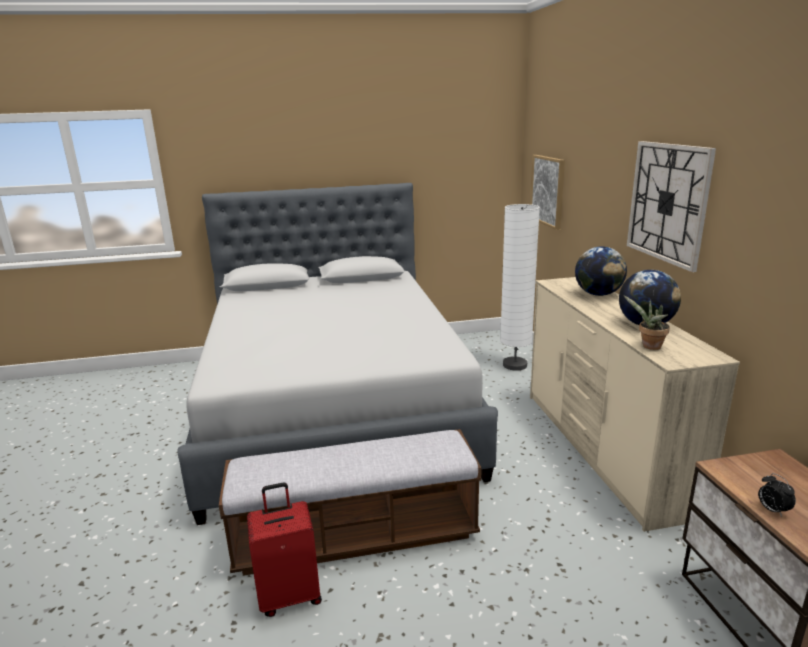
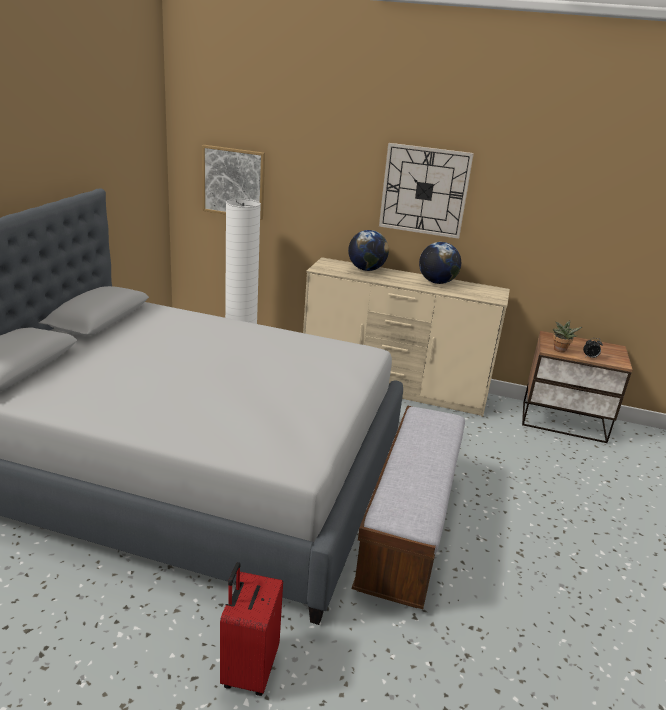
camera: 65 degrees left, 5 degrees up
(290, 595) = (457, 586): red suitcase -> red suitcase (248, 669)
(649, 346) = (471, 295): potted plant -> potted plant (559, 350)

